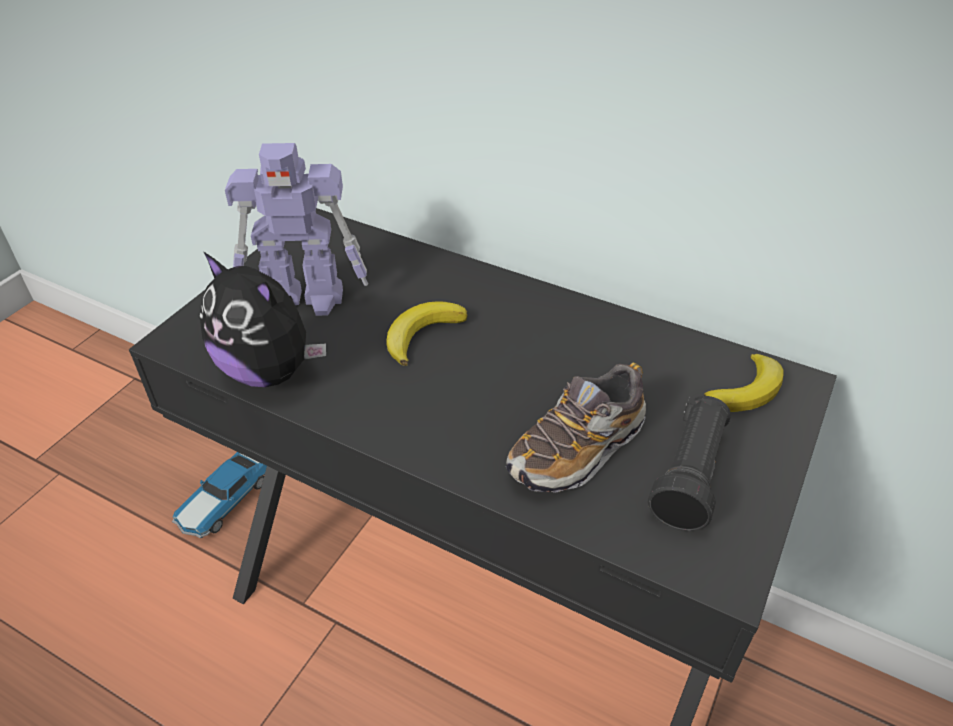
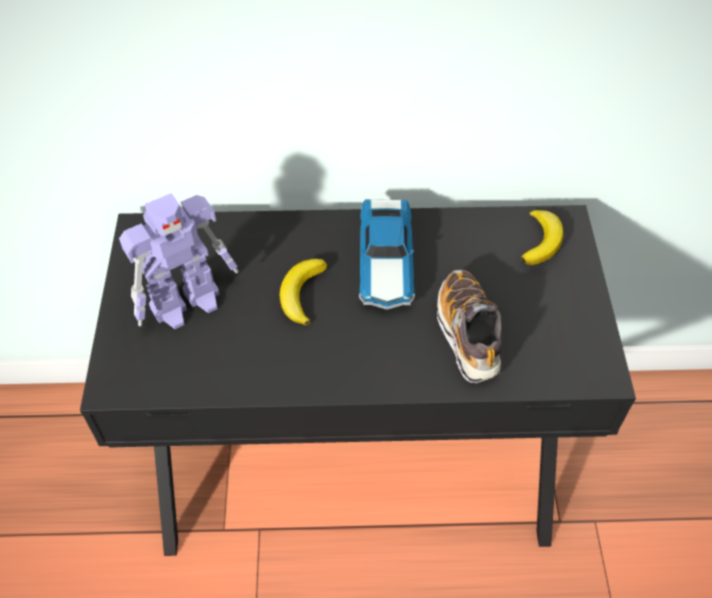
camera: 30 degrees left, 10 degrees up
(224, 500) = (97, 483): toy car -> toy car (385, 263)
(270, 370) = (211, 374): plush toy -> none
(577, 450) = (467, 334): shoe -> shoe turned 150 degrees clockwise
(689, 476) = (544, 319): black flashlight -> none

